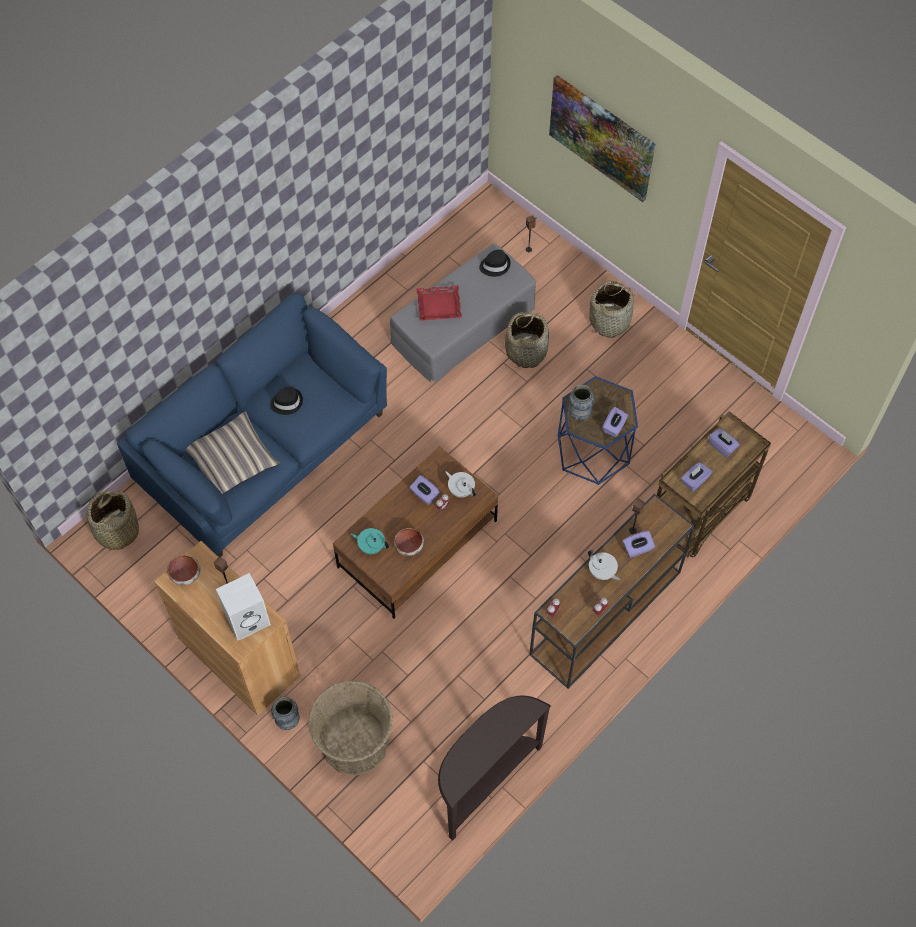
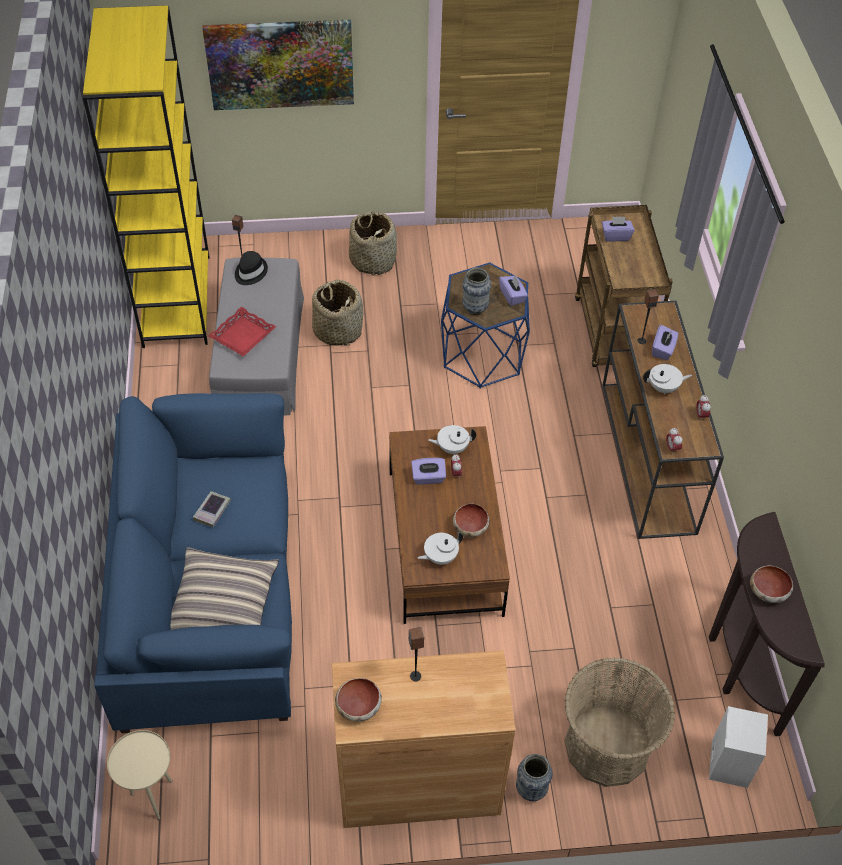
camera: 50 degrees left, 10 degrees down
(117, 531) = (153, 797): basket -> beige side table
(248, 618) = (469, 683): white speaker -> white speaker (728, 762)
(287, 402) = (212, 511): black hat -> book
(371, 546) = (440, 557): turquoise teapot -> white teapot
(457, 244) = (176, 300): none -> yellow bookcase
(479, 741) = (768, 591): none -> bowl
(694, 480) = (631, 273): purple tissue box -> none

